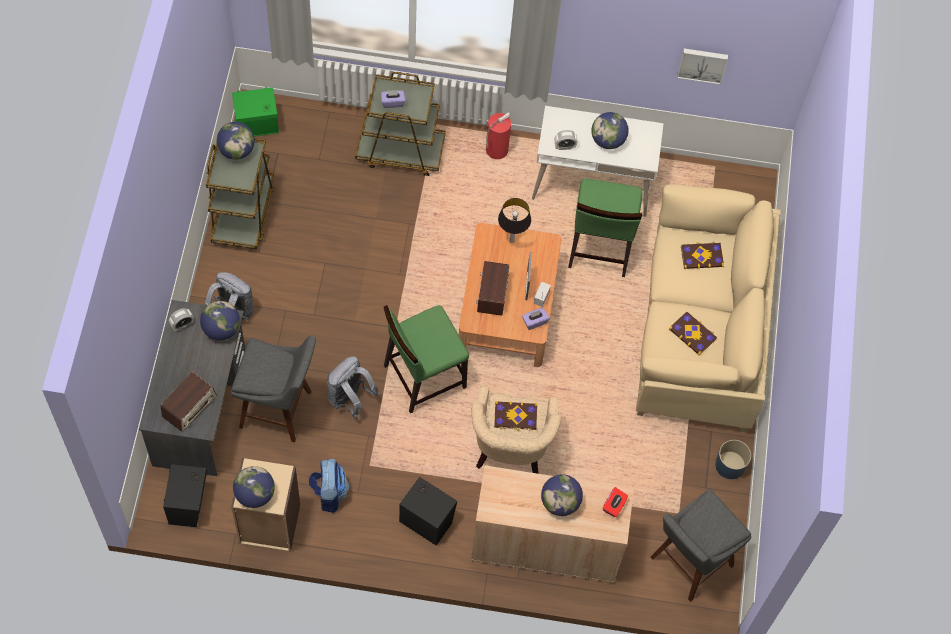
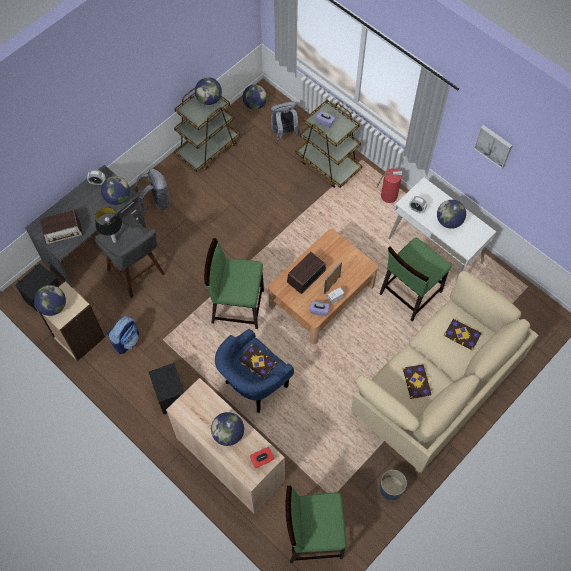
camera: 40 degrees right, 0 degrees up
(258, 127) = (255, 104): green speaker -> globe
(350, 399) = (183, 292): grey backpack -> grey backpack (284, 133)
(510, 452) = (253, 386): beige armchair -> blue armchair
(512, 241) = (344, 251): table lamp -> table lamp (114, 241)
(688, 564) = (313, 535): grey stool -> green chair
(702, 64) = (538, 199): picture -> picture (494, 145)

